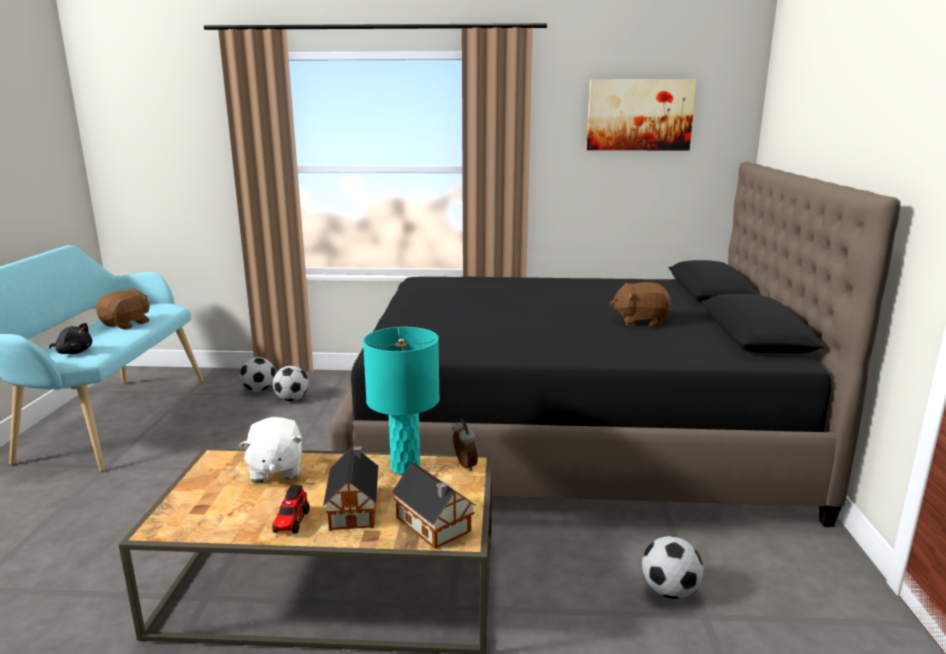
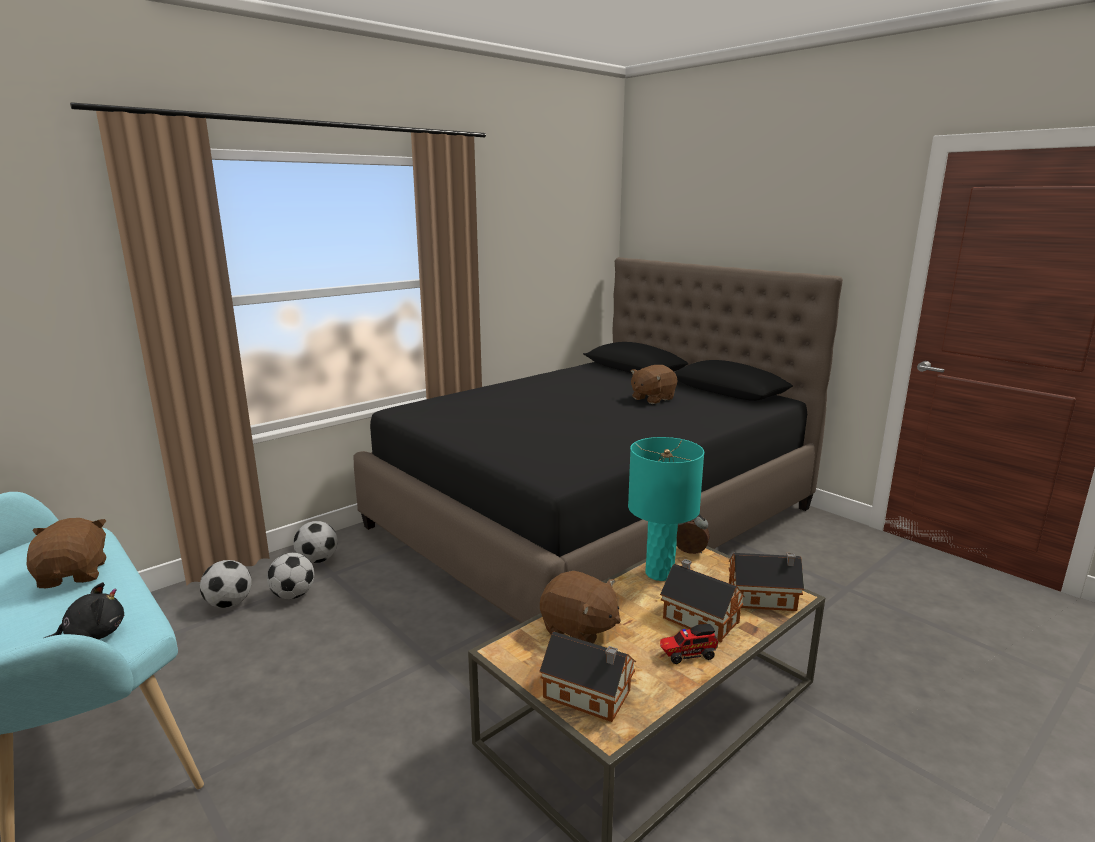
camera: 45 degrees left, 0 degrees up
(192, 506) = (590, 695): none -> toy house
(275, 470) = (579, 629): white plush toy -> brown plush toy
(291, 523) = (687, 654): toy truck -> toy truck turned 120 degrees clockwise
(639, 115) = (547, 221): picture -> none
(669, 591) = (813, 585): football -> football (318, 560)

